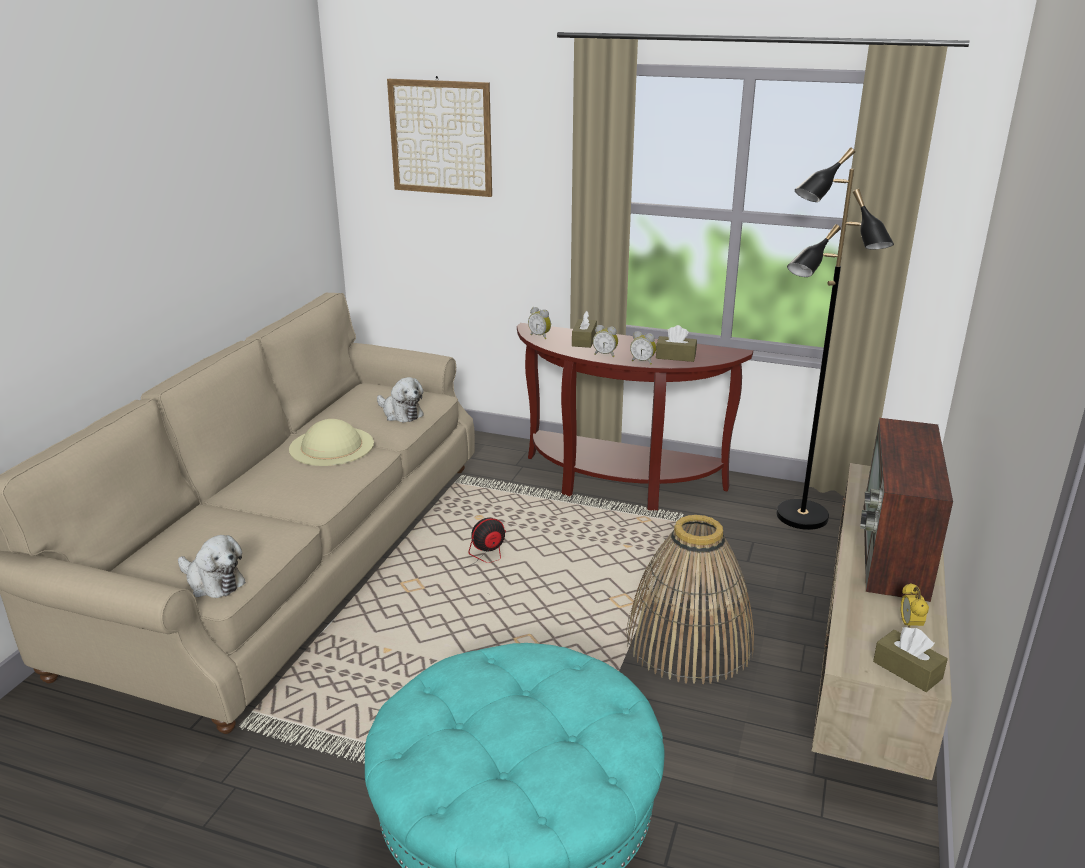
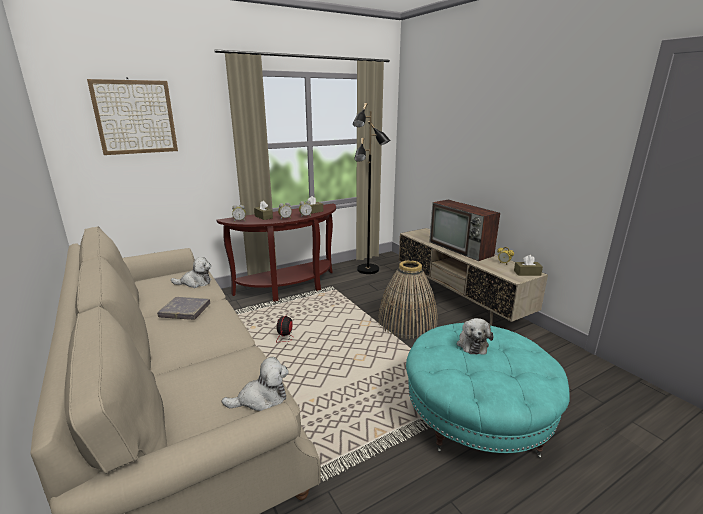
camera: 50 degrees left, 5 degrees down
(331, 446) = (185, 311): beige hat -> grey book
(539, 698) = (472, 344): none -> plush toy

